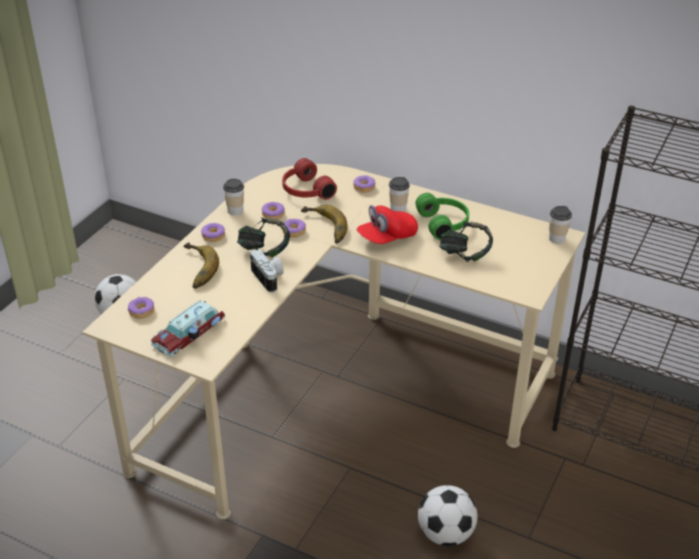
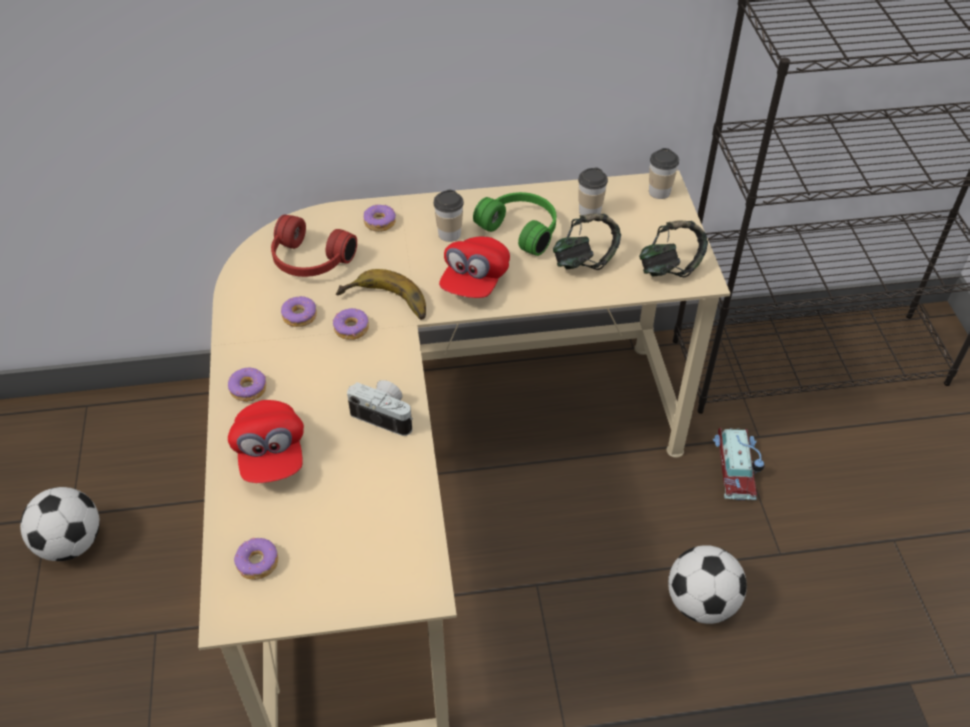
camera: 35 degrees left, 10 degrees up
(190, 333) = (359, 557): toy car -> toy car (737, 466)
(194, 269) = (271, 454): banana -> red cap
(235, 210) = (242, 335): cup -> cup (589, 211)
(264, 251) = (339, 377): headphones -> headphones (669, 268)

